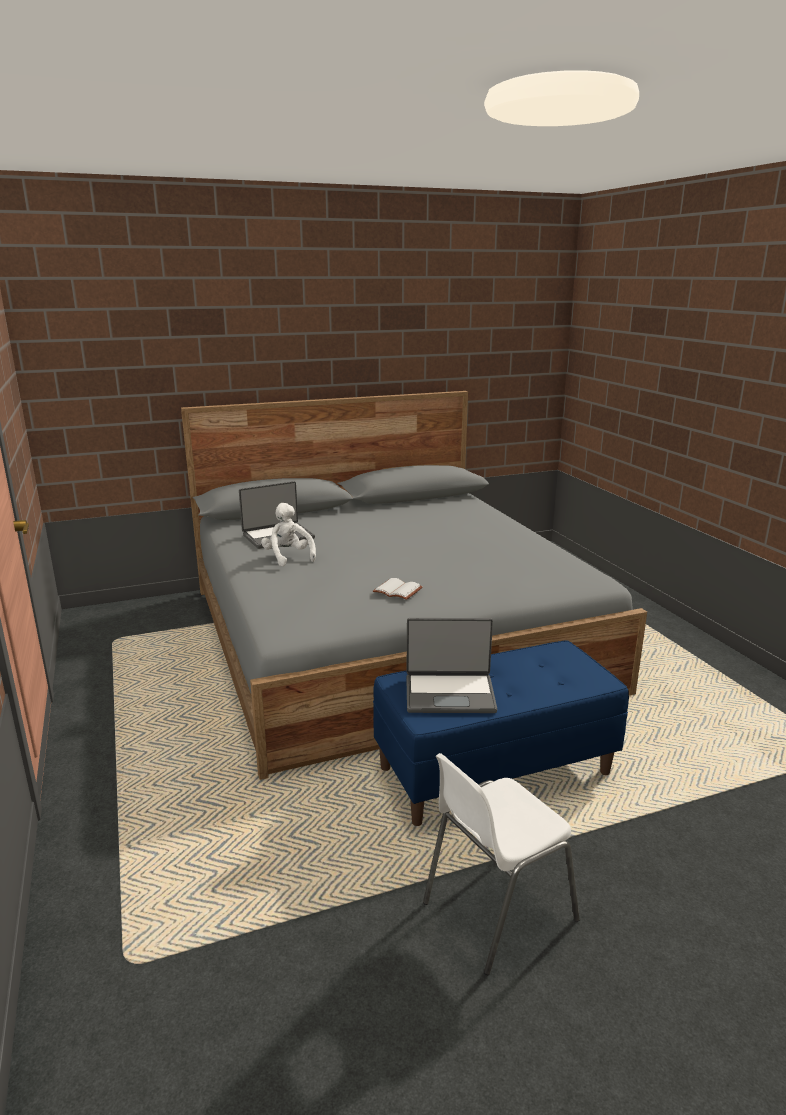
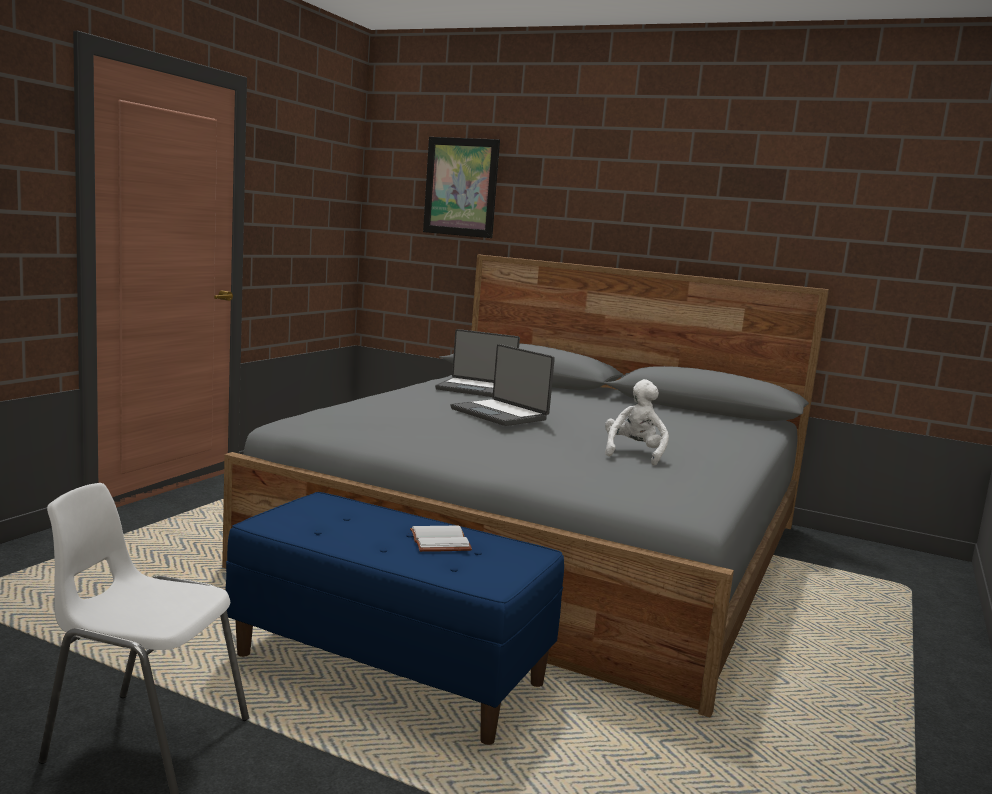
camera: 45 degrees right, 10 degrees down
(141, 343) = (461, 187): none -> picture
(288, 557) = (438, 398): white plush toy -> white plush toy (634, 454)
(398, 590) = (447, 436): white book -> white book (442, 542)
(450, 694) = (332, 523): laptop -> laptop (500, 414)

